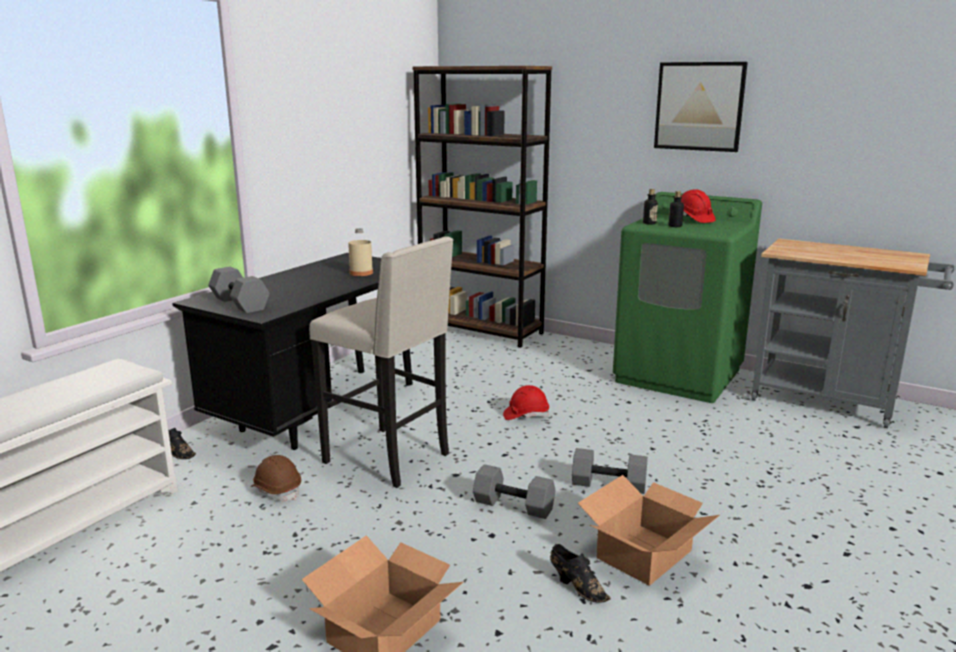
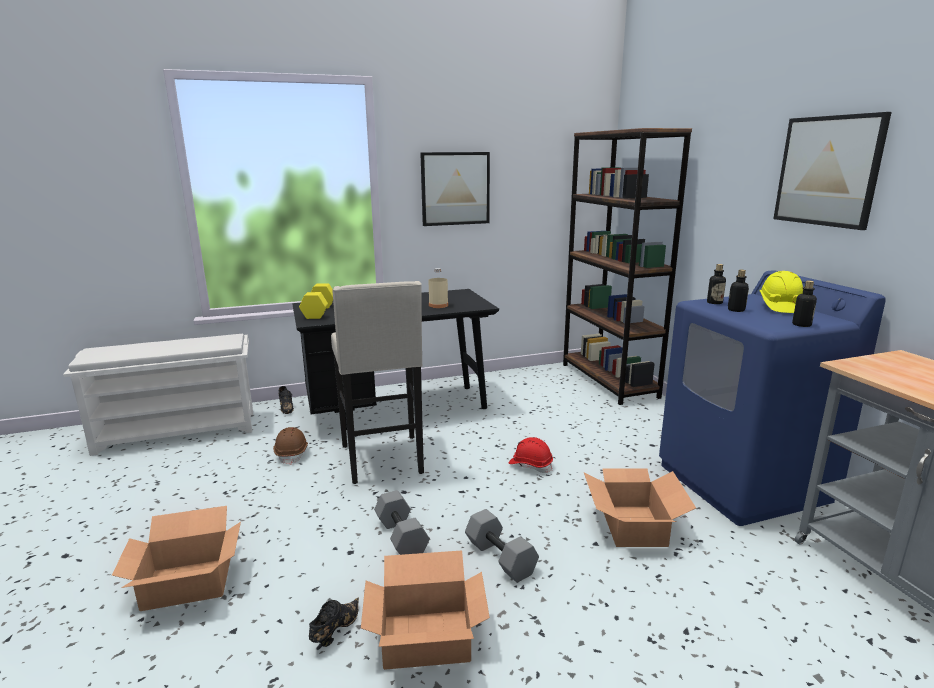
camera: 40 degrees right, 0 degrees up
(238, 304) = (318, 311): grey dumbbell -> yellow dumbbell
(314, 133) = (455, 188): none -> picture
(577, 586) = (334, 631): black shoe -> black shoe turned 150 degrees counterclockwise
(657, 427) = (634, 525): none -> cardboard box
(679, 376) = (743, 483): green washing machine -> blue washing machine
(694, 219) = (779, 306): red hard hat -> yellow hard hat
(732, 229) = (801, 325): none -> bottle

